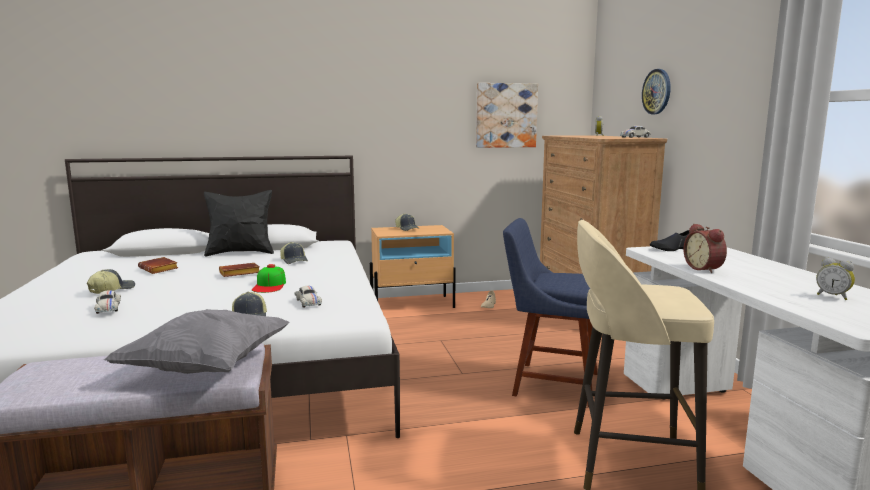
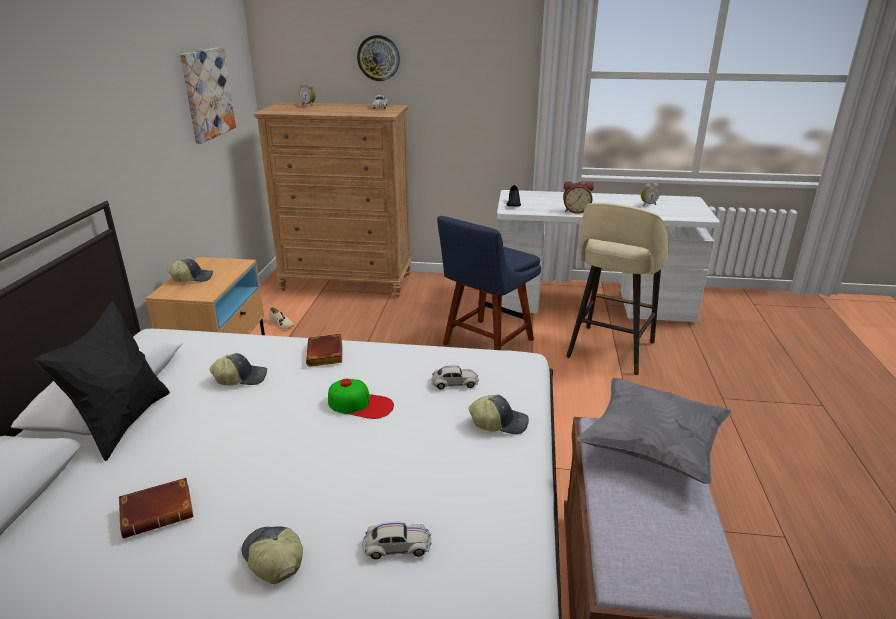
camera: 70 degrees left, 15 degrees up
(238, 274) = (277, 427): brown book -> brown book (326, 355)

